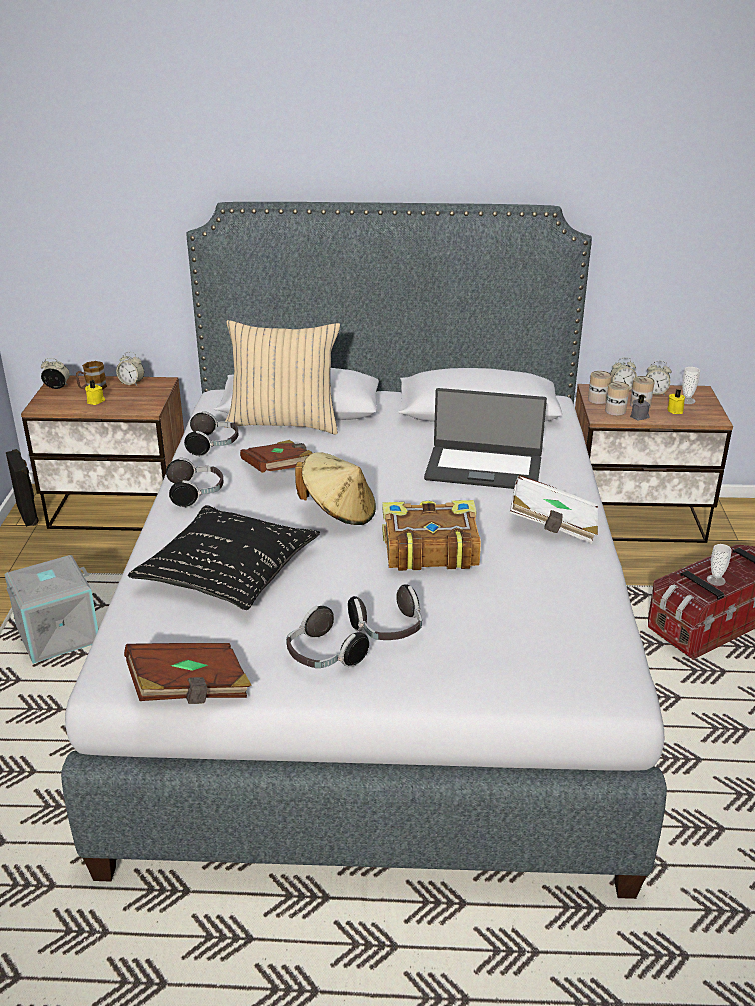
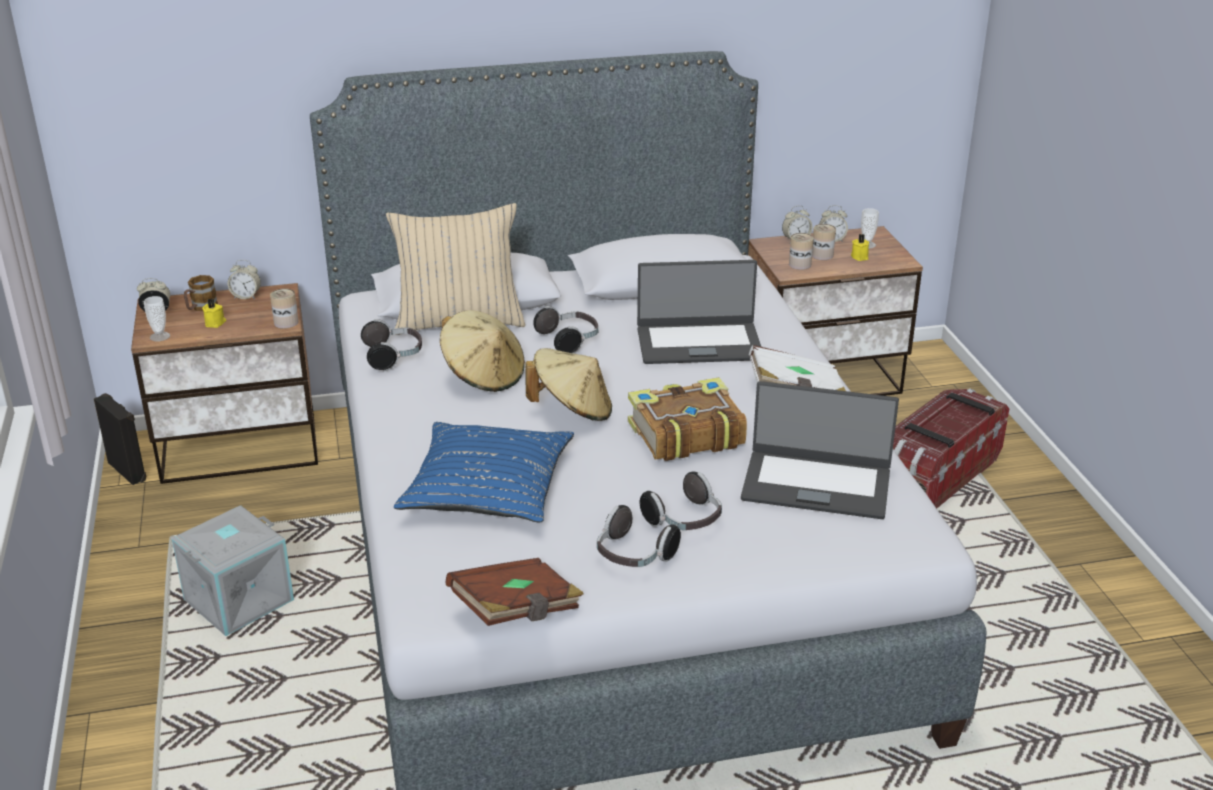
camera: 15 degrees left, 0 degrees up
(196, 493) = (406, 412): headphones -> headphones (569, 341)
(227, 571) = (487, 488): black pillow -> blue pillow
(278, 472) = (483, 376): brown book -> beige hat
(532, 615) = (816, 484): none -> laptop
(598, 399) = (776, 254): can -> can (286, 322)
(639, 416) = (827, 268): grey candle -> none
(716, 580) = (939, 429): cup -> cup (160, 336)

